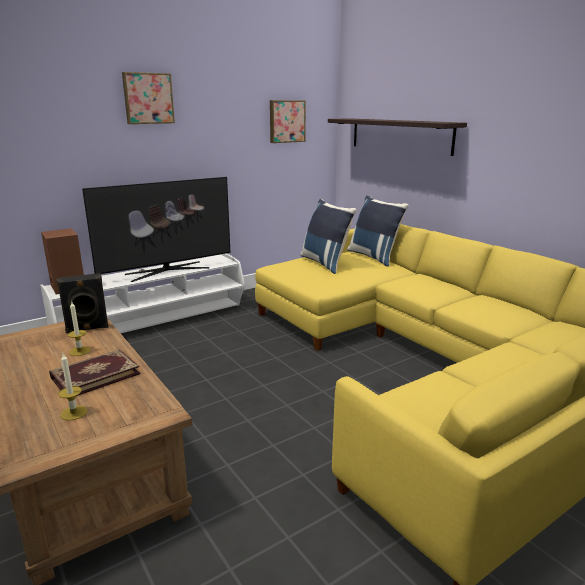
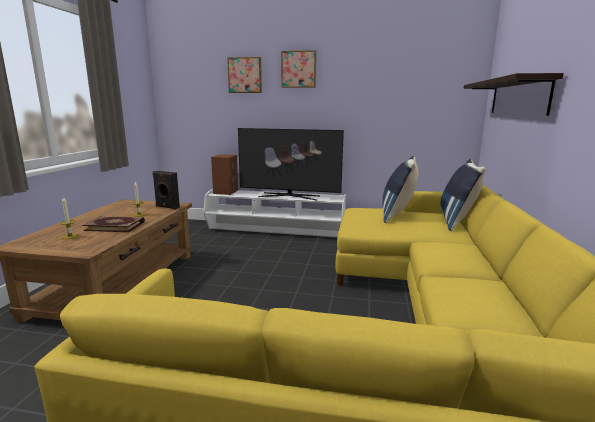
camera: 45 degrees right, 5 degrees down
(286, 121) = (423, 88): picture -> picture (245, 75)

